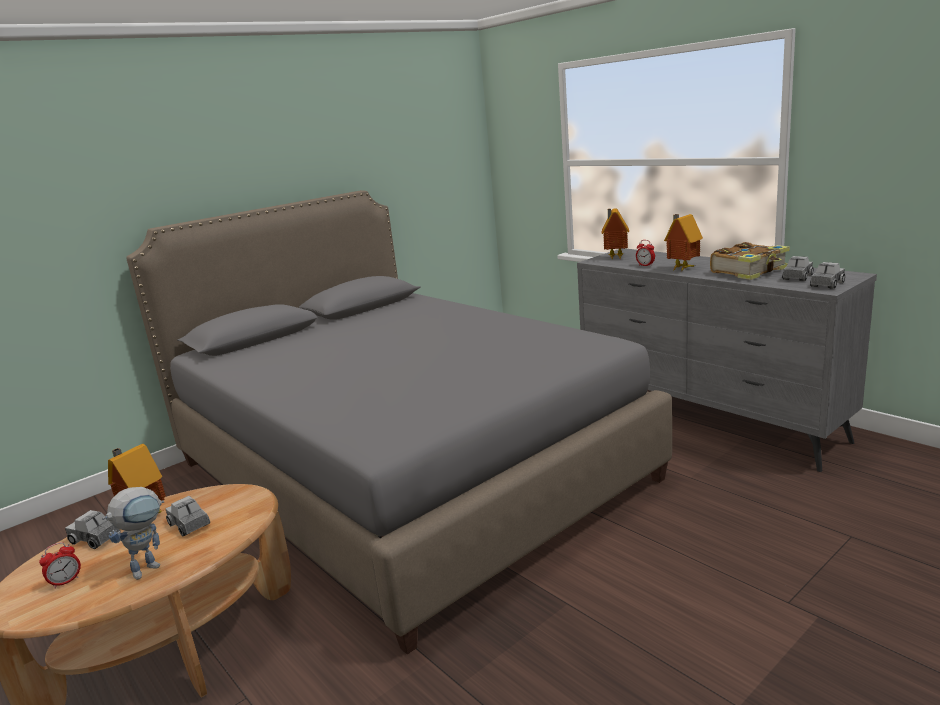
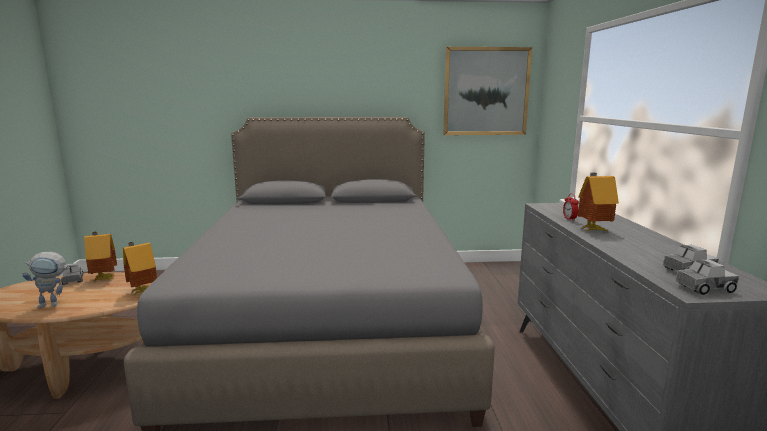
camera: 35 degrees right, 5 degrees down
(66, 581) = (26, 295): alarm clock -> none
(189, 525) = (105, 291): toy truck -> none
(436, 144) = (486, 91): none -> picture
(614, 257) = (562, 207): toy house -> toy house (142, 291)
(750, 271) = (652, 250): book -> none

